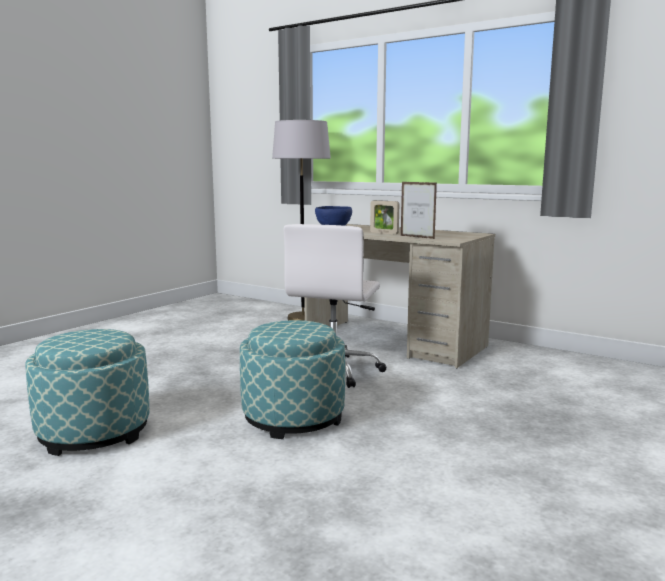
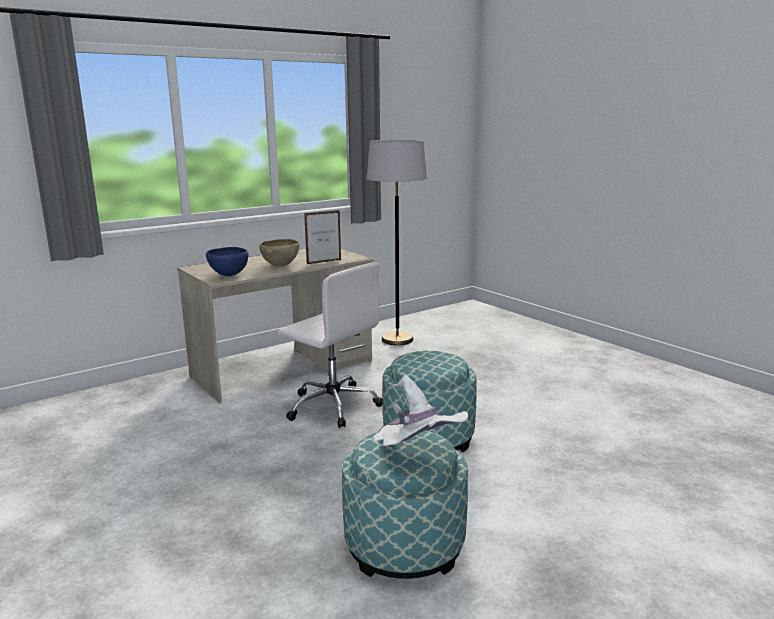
camera: 70 degrees left, 5 degrees up
(71, 342) = (418, 454): none -> white hat
(303, 319) = (145, 395): grey floor lamp -> grey floor lamp (397, 339)
(384, 233) = (280, 266): picture frame -> brown bowl

